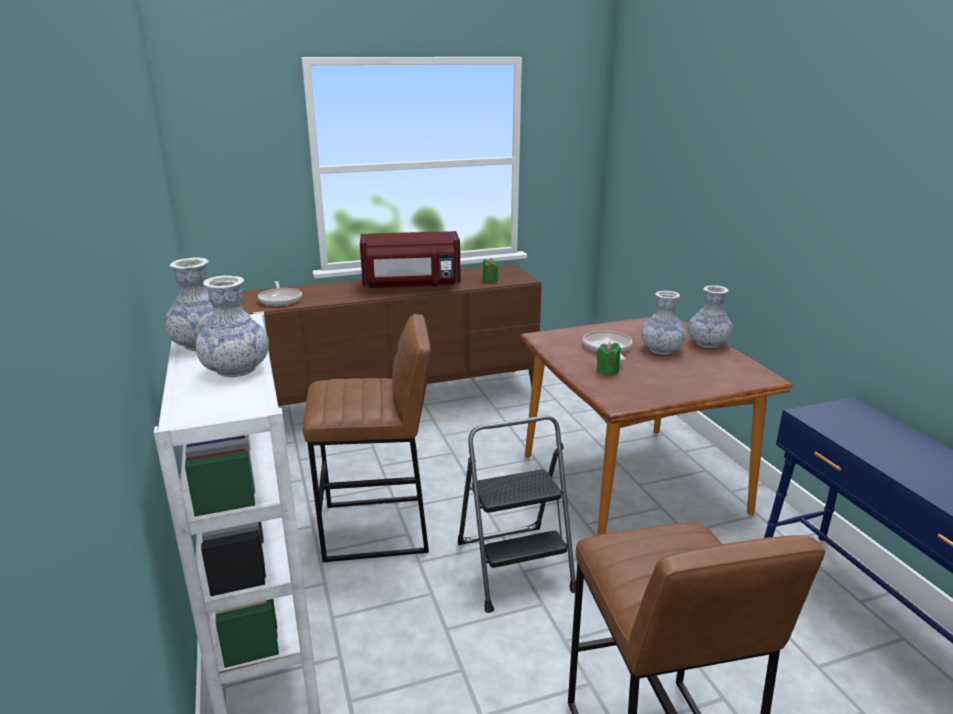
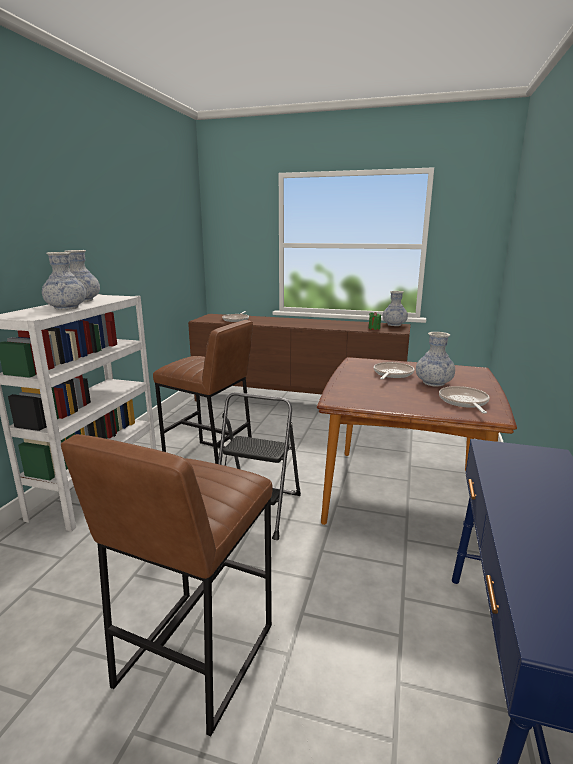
camera: 35 degrees right, 5 degrees down
(411, 285) = (318, 324): red microwave -> none
(607, 371) = (364, 385): green candle -> none
(707, 343) = (483, 388): vase -> vase (394, 325)
(720, 367) = (464, 402): none -> frying pan

